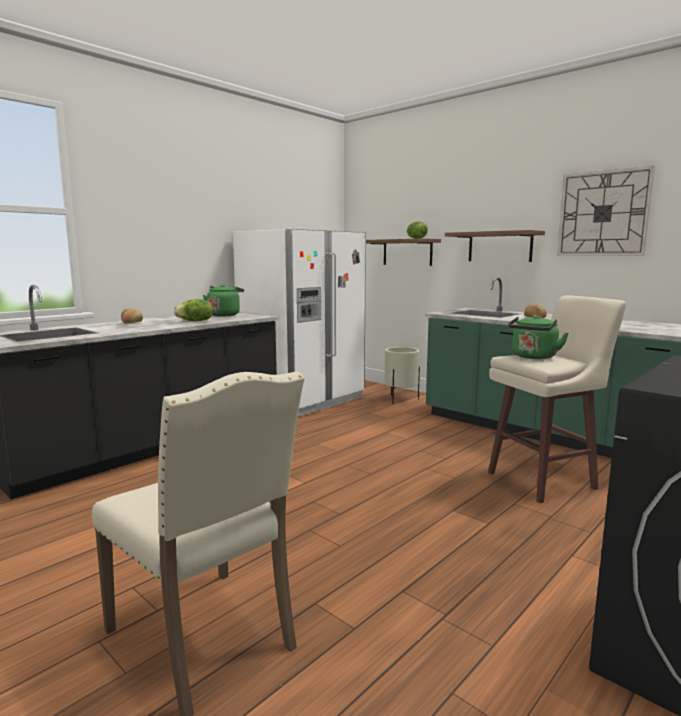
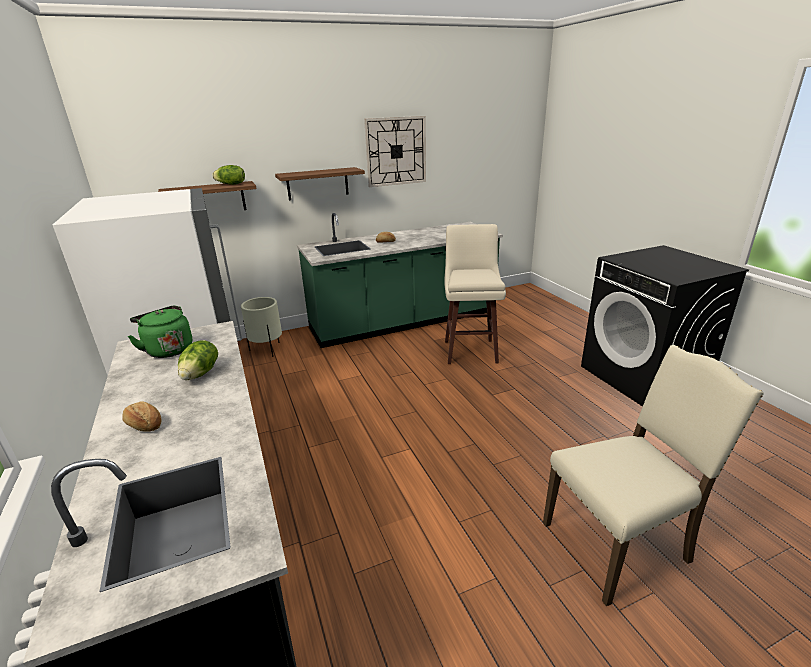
camera: 65 degrees left, 15 degrees up
(533, 357) = (470, 276): green kettle -> none

